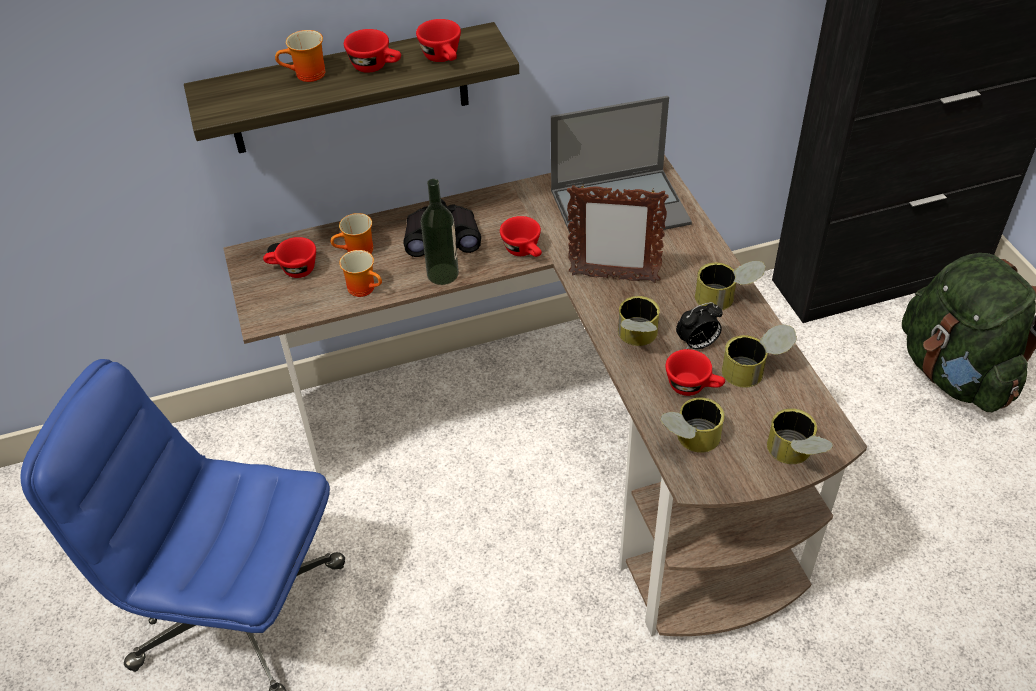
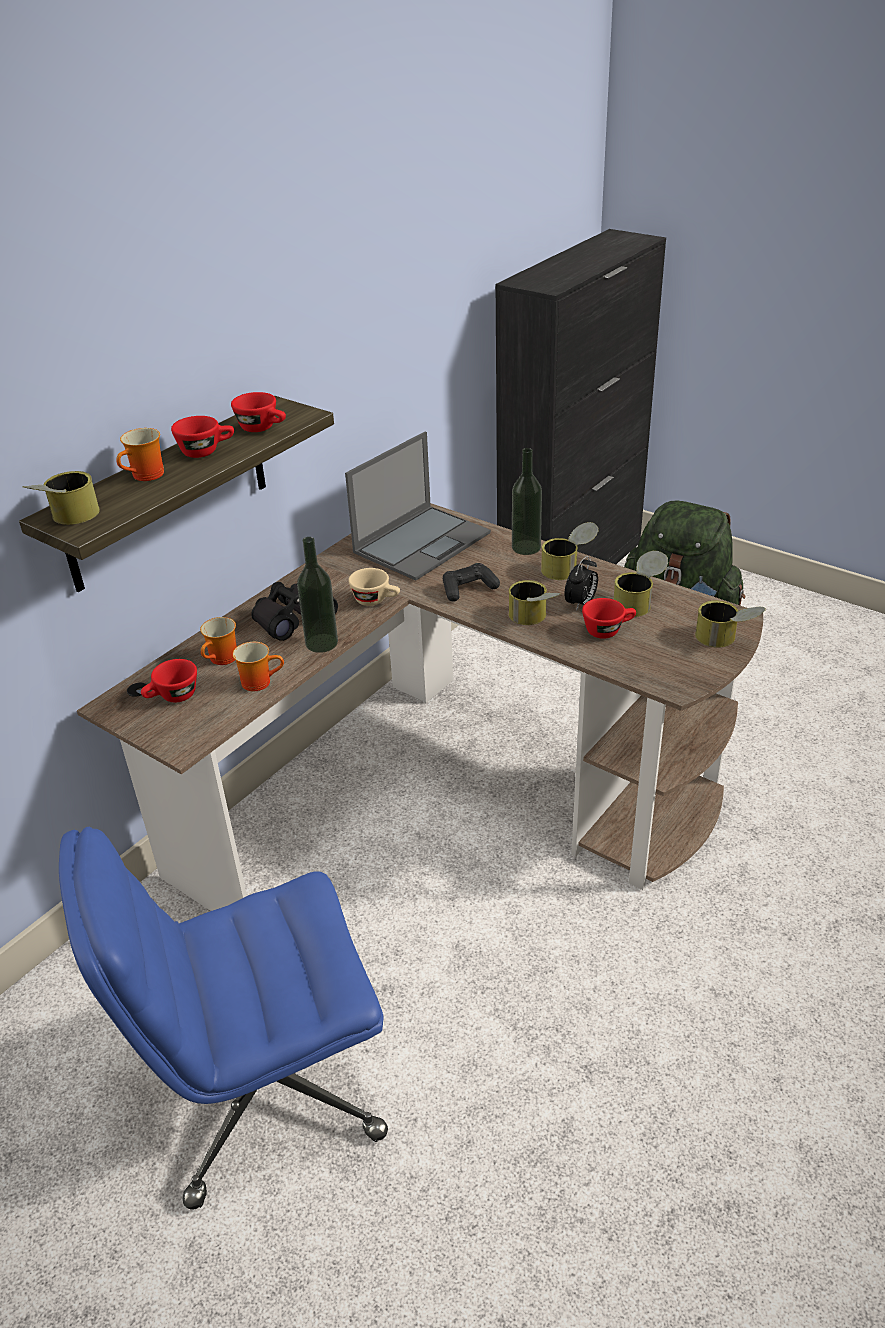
camera: 35 degrees left, 10 degrees down
(524, 251) = (376, 600): red cup -> beige cup
(613, 278) = (468, 589): picture frame -> black game controller
(688, 442) = (645, 665): can -> can (67, 520)
(709, 256) = (526, 547): none -> bottle

